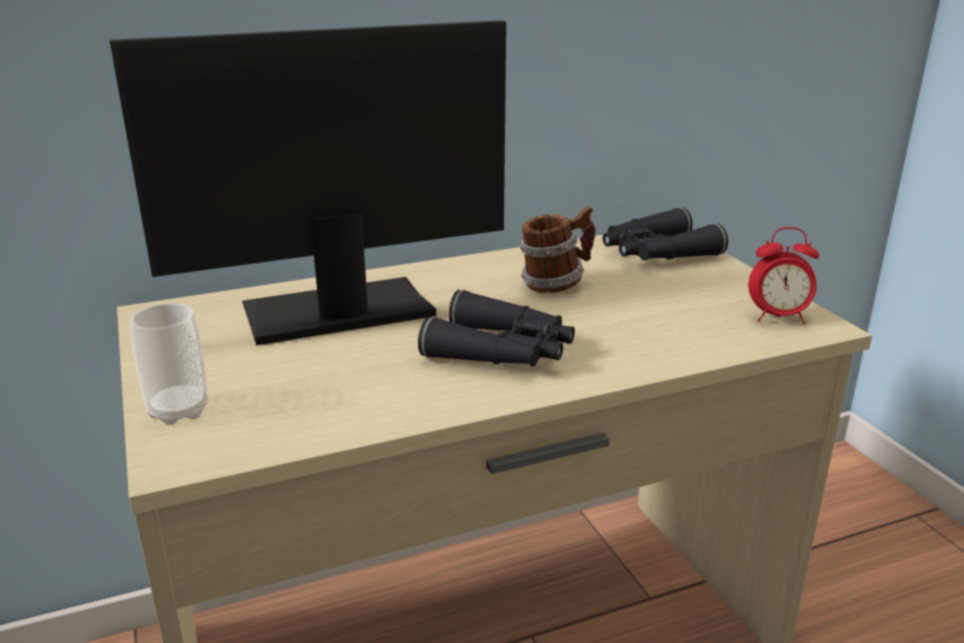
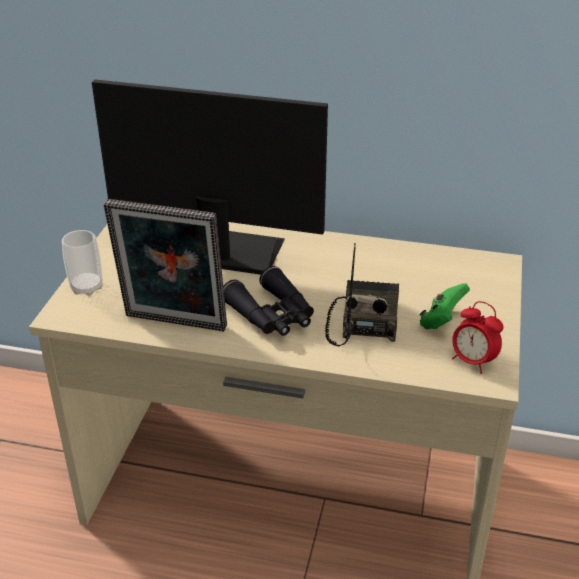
camera: 35 degrees right, 10 degrees up
(382, 407) = (173, 325): none -> picture frame
(555, 284) = (365, 278): mug -> none
(615, 321) = (363, 321): none -> radio
(656, 253) = (468, 277): black binoculars -> none
(692, 295) = (441, 321): none -> green game controller

